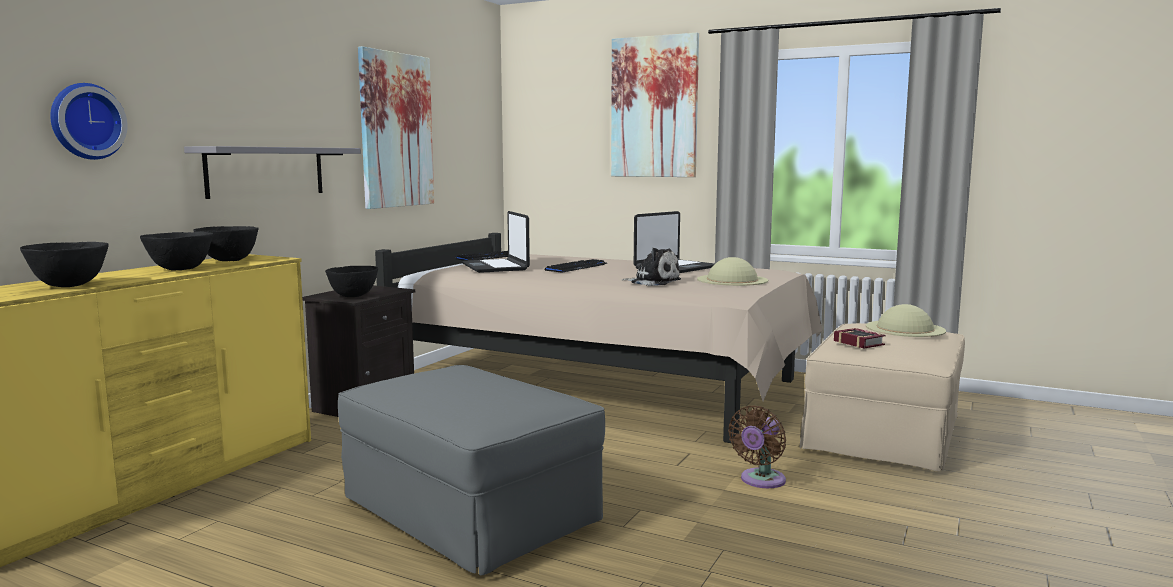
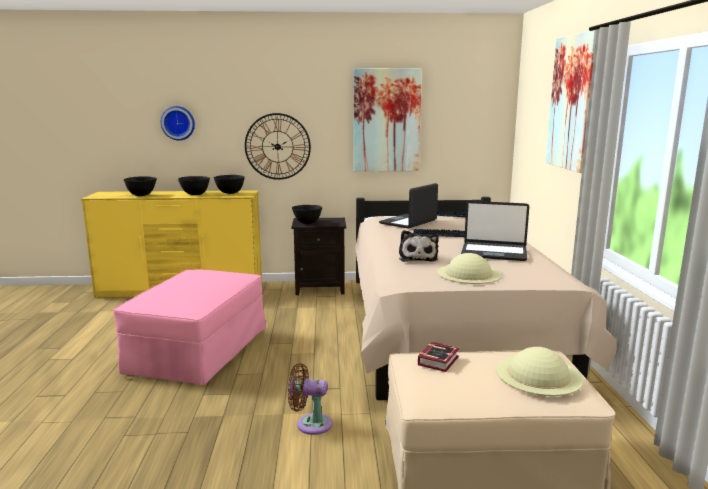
camera: 60 degrees right, 5 degrees up
(266, 171) = (277, 146): grey shelf -> wall clock
(470, 511) = (197, 352): grey ottoman -> pink ottoman

